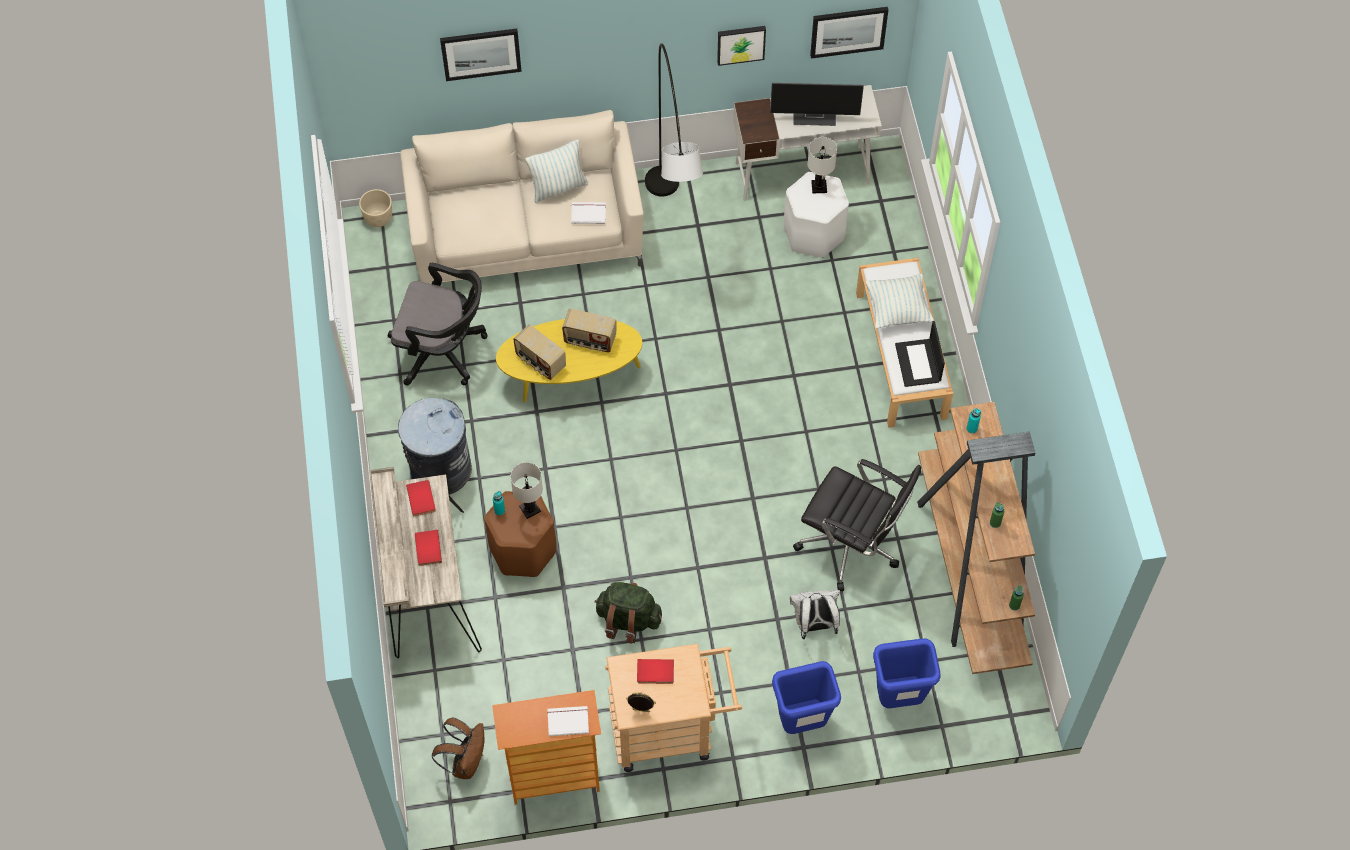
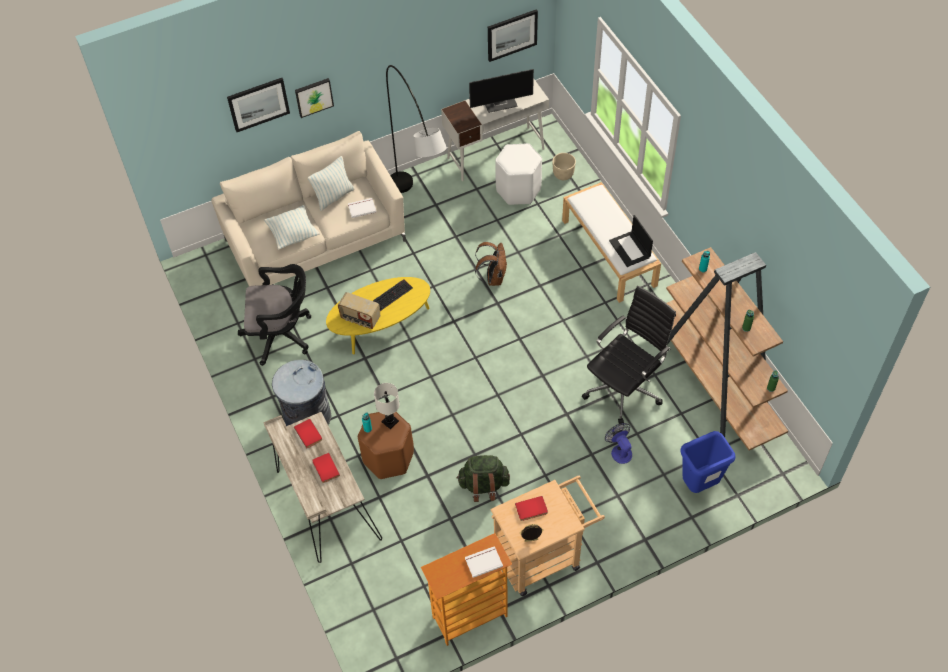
camera: 15 degrees left, 5 degrees down
(379, 218) = (204, 257): beige planter -> beige planter (563, 175)
(465, 761) = (398, 624): brown backpack -> brown backpack (493, 277)
(590, 340) = (391, 295): radio -> keyboard
(741, 43) = (440, 59): picture -> picture (313, 97)
(801, 722) = (636, 522): blue trash can -> none
(814, 625) = (619, 450): white backpack -> fan
(818, 187) = (517, 152): white table lamp -> none
(852, 545) = (625, 388): black office chair -> black office chair turned 60 degrees counterclockwise
(897, 310) = (602, 218): pillow -> pillow (293, 234)

